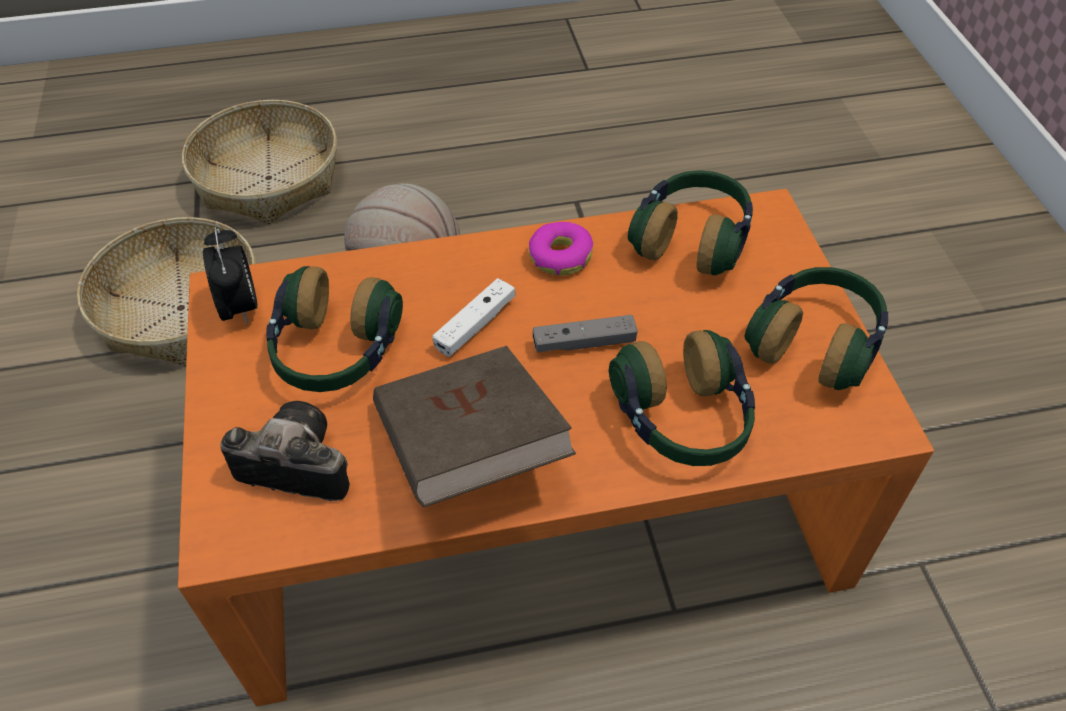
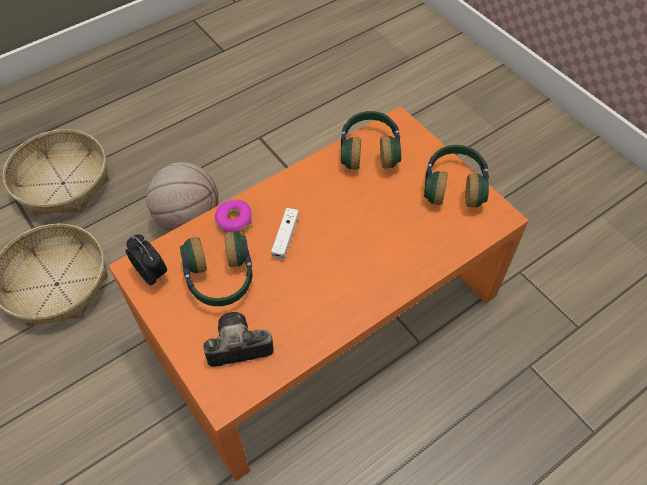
camera: 25 degrees left, 5 degrees up
(469, 449) = (320, 303): brown book -> none
(560, 256) = (307, 183): donut -> donut (234, 220)
(584, 343) = (345, 226): grey game controller -> none
(683, 420) = (413, 248): headphones -> none

